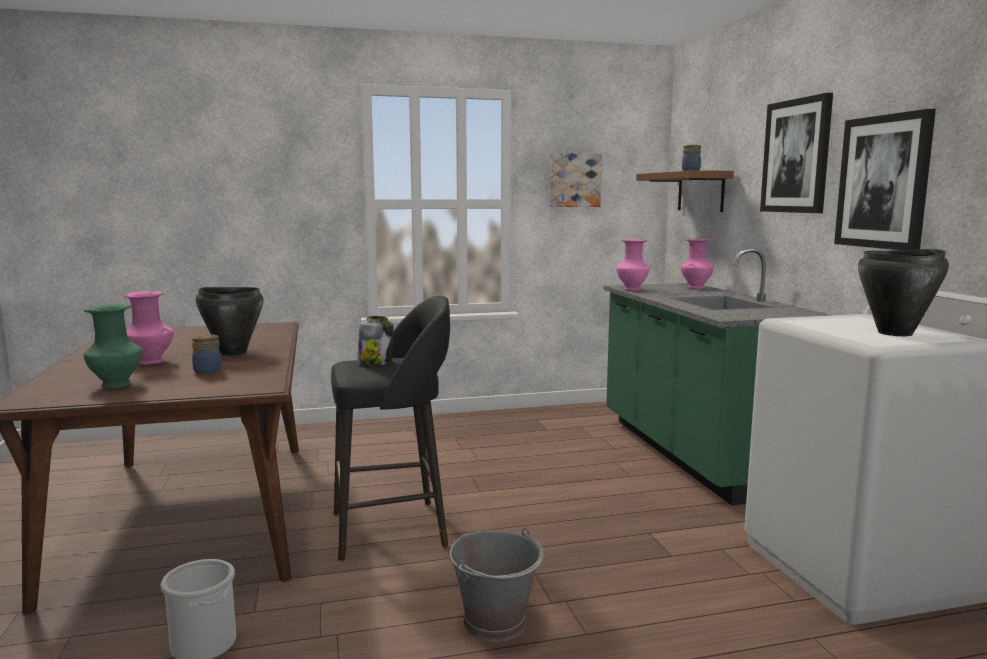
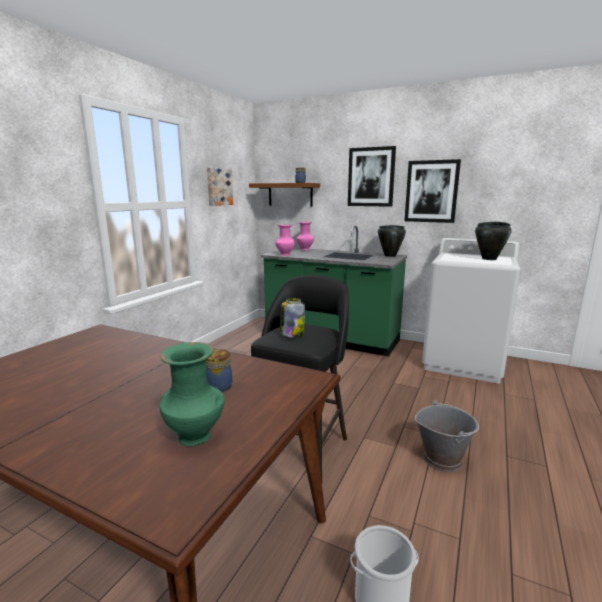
camera: 50 degrees left, 5 degrees up
(151, 362) = (126, 404): pink vase -> none
(233, 353) = (167, 365): black cooking pot -> black cooking pot (389, 255)

